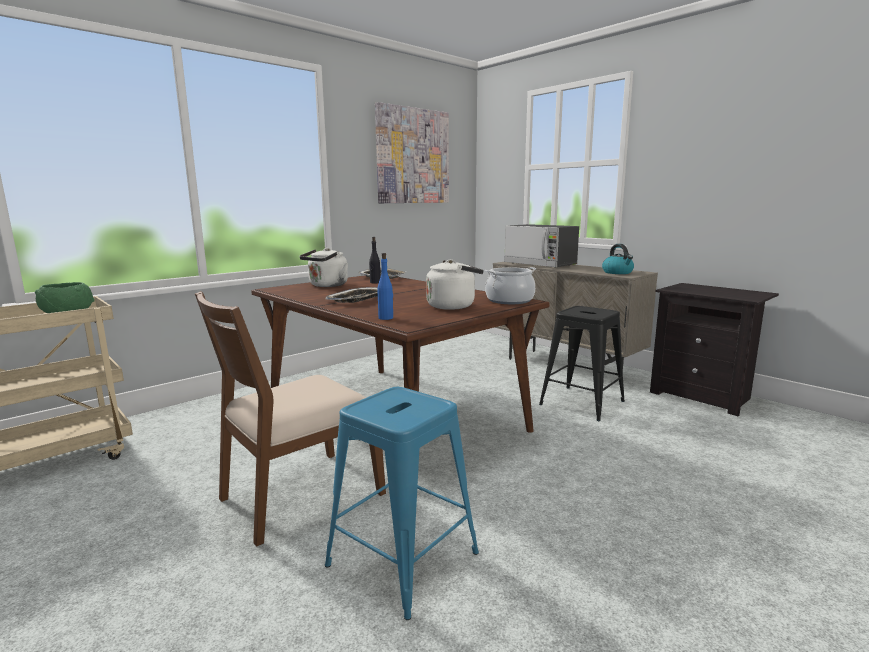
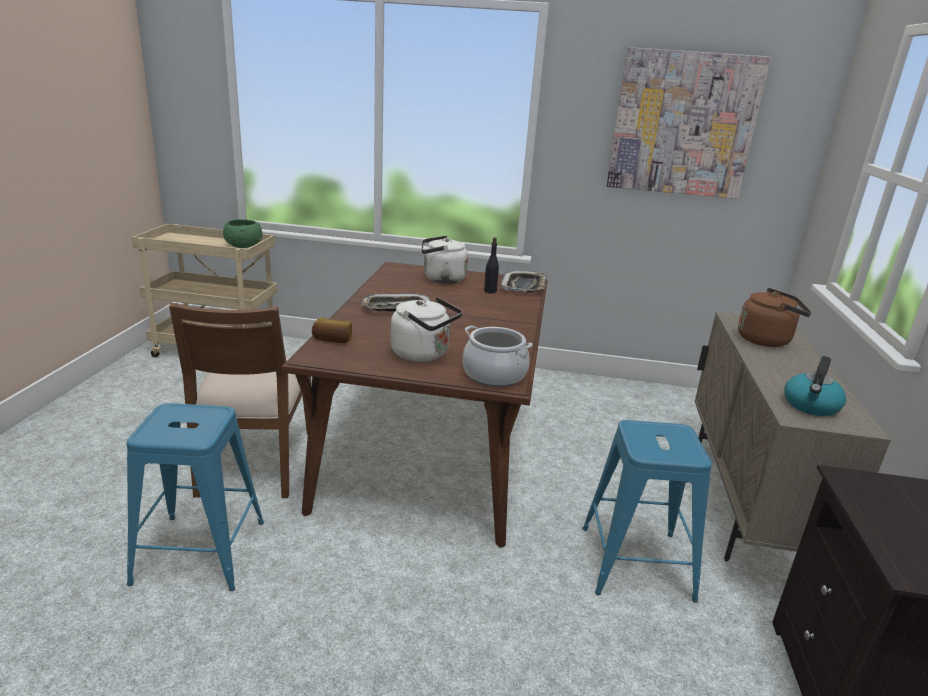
camera: 50 degrees right, 10 degrees up
(300, 495) = (254, 462): brown chair -> brown chair turned 105 degrees counterclockwise
(386, 318) = (332, 340): blue bottle -> bread
(540, 264) = (766, 340): microwave -> brown kettle
(581, 403) = (635, 562): black stool -> blue stool

